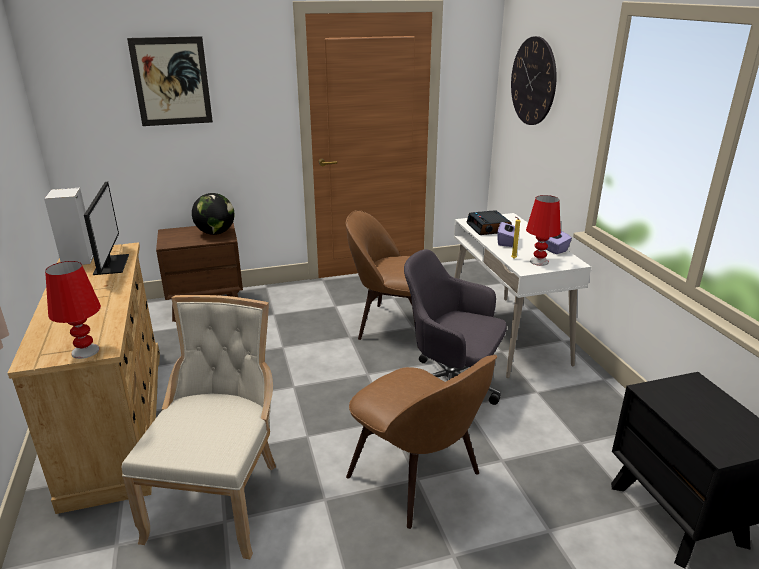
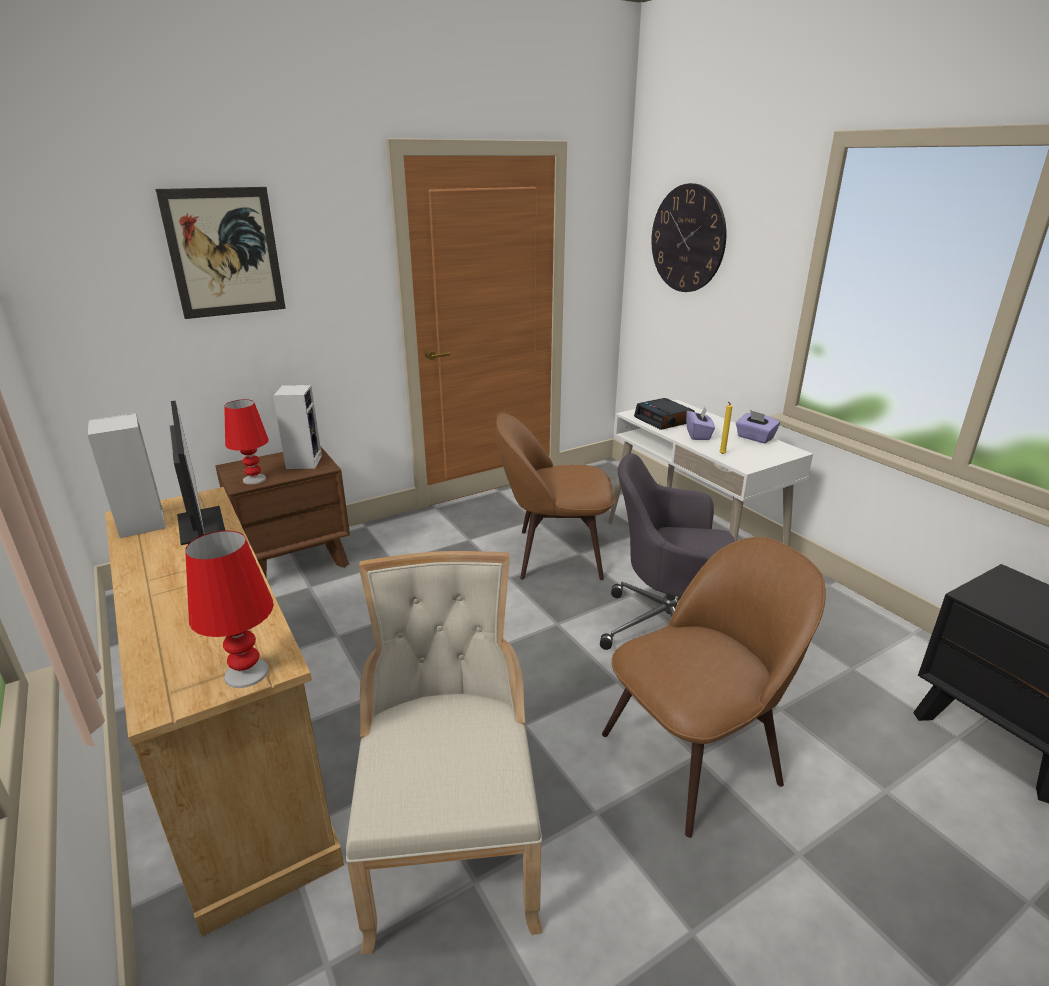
camera: 15 degrees left, 0 degrees up
(215, 233) = (303, 461): globe -> speaker
(417, 478) = (695, 755): brown chair -> brown chair turned 60 degrees counterclockwise
(539, 261) = (753, 454): red table lamp -> red table lamp (254, 479)

